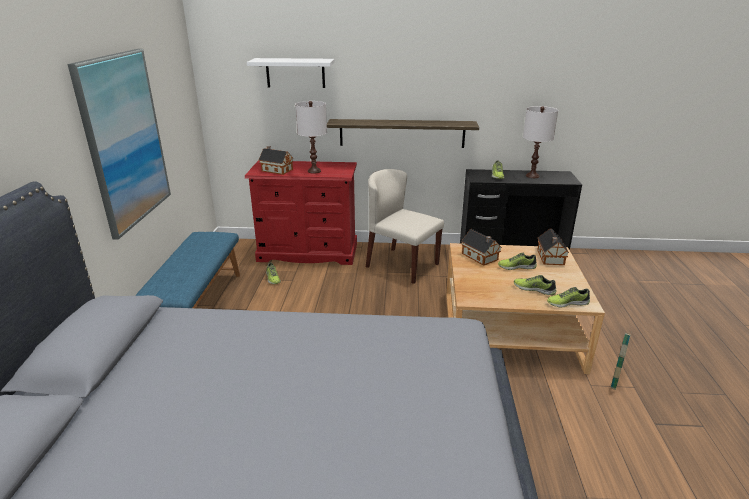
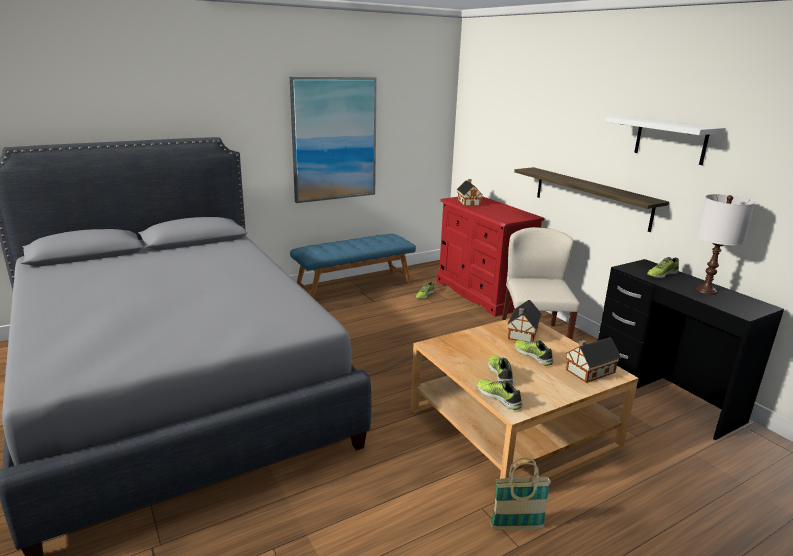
camera: 55 degrees right, 5 degrees down
(295, 73) = (516, 117): white shelf -> white shelf (670, 140)
(314, 171) = (491, 211): white table lamp -> none

